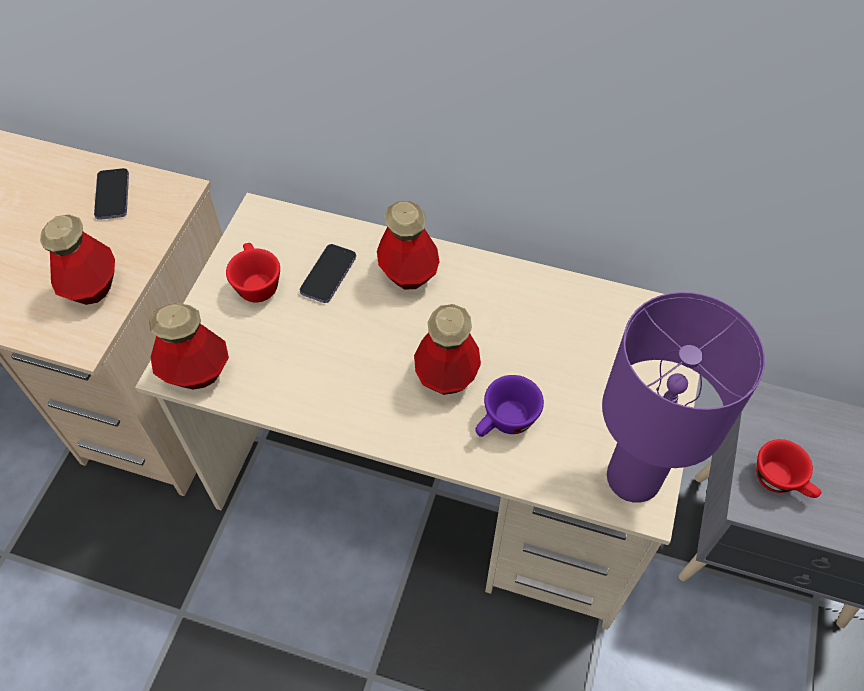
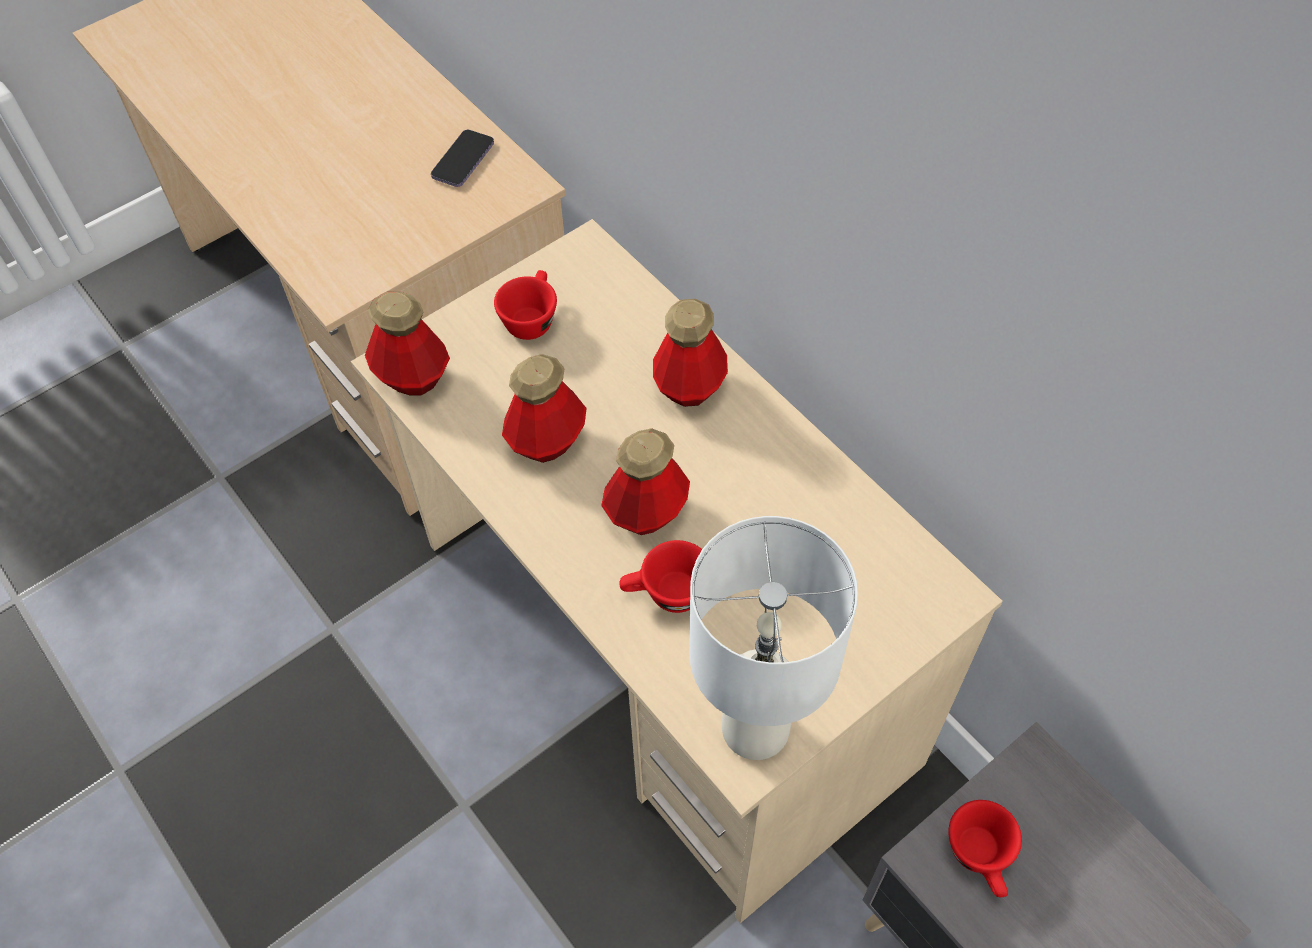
camera: 35 degrees right, 0 degrees up
(92, 287) = (381, 244): bottle -> bottle (547, 441)
(328, 275) = (607, 346): phone -> none
(505, 423) = (666, 594): purple cup -> red cup
(635, 478) = (757, 729): purple table lamp -> white table lamp

